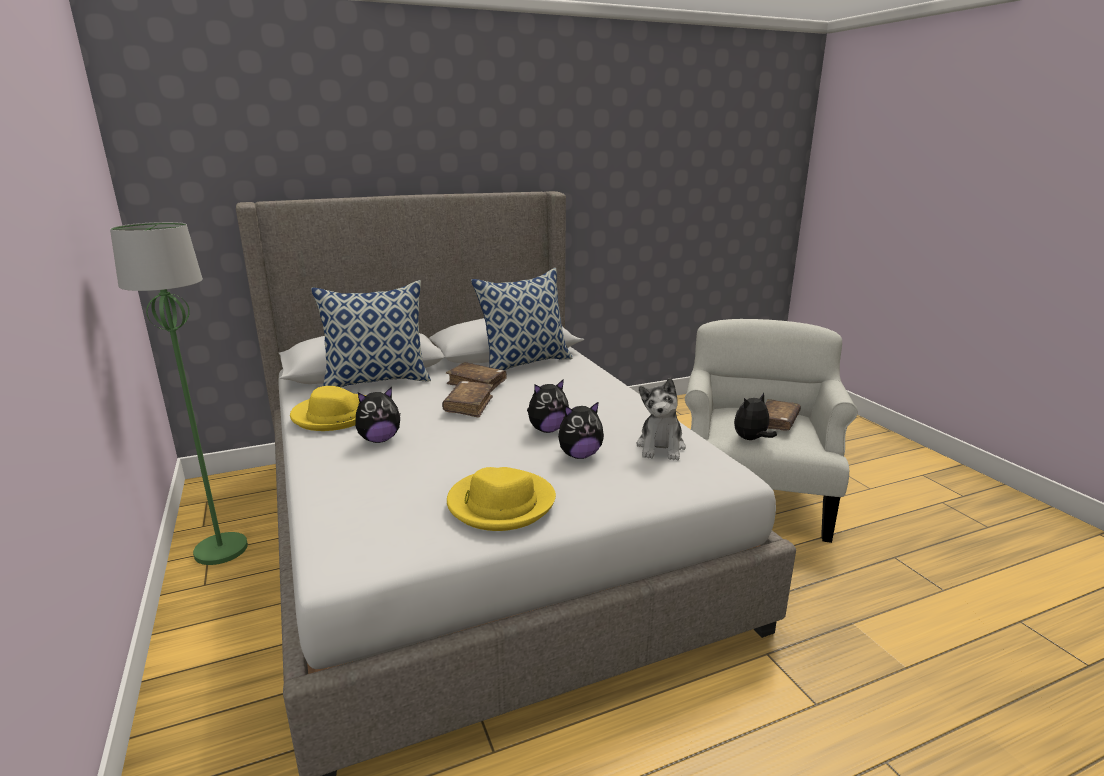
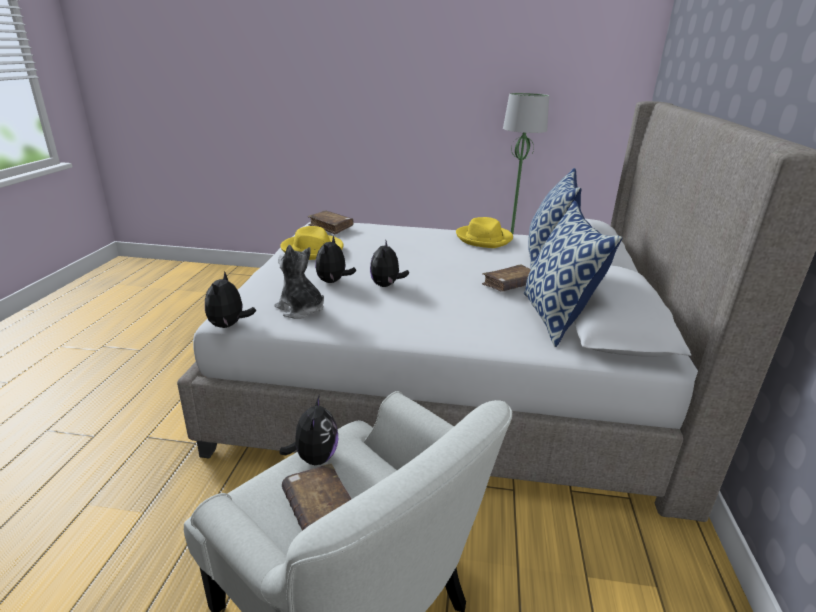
camera: 120 degrees right, 5 degrees up
(379, 439) = (431, 242): plush toy -> plush toy (229, 325)
(469, 405) = (458, 270): brown book -> brown book (331, 227)

